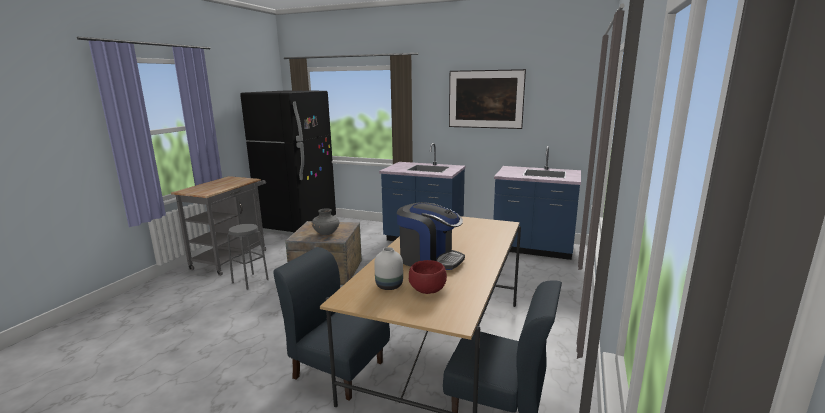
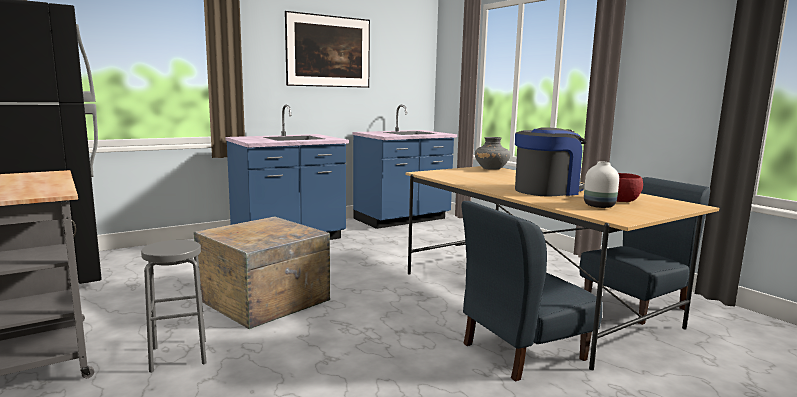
camera: 55 degrees left, 5 degrees down
(326, 233) = (275, 233): grey vase -> grey vase (491, 169)

